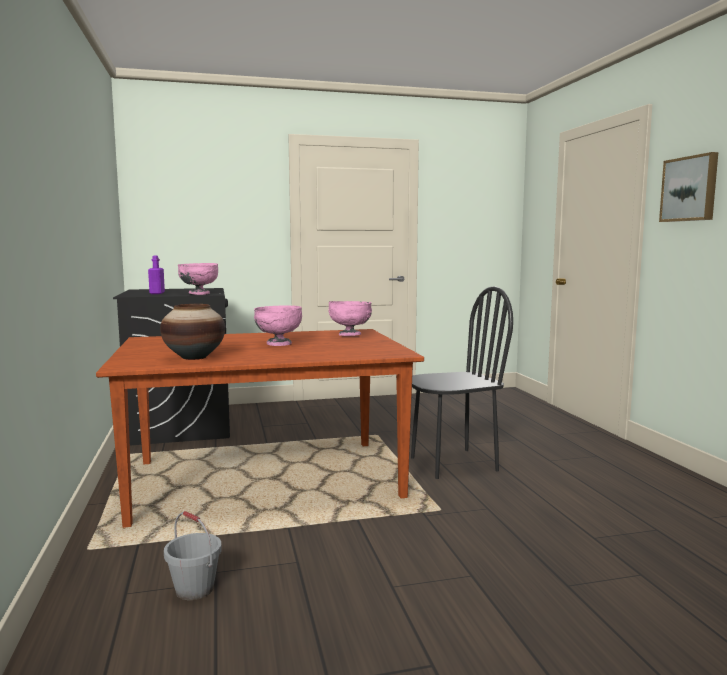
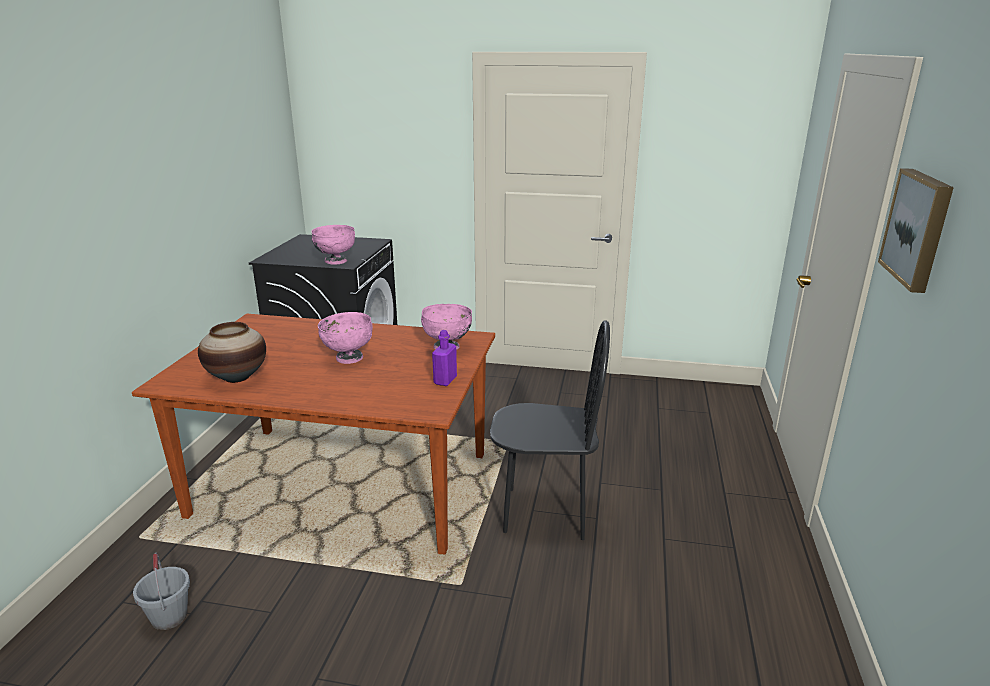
camera: 25 degrees right, 15 degrees up
(157, 293) = (302, 254): purple bottle -> purple bottle (445, 380)

